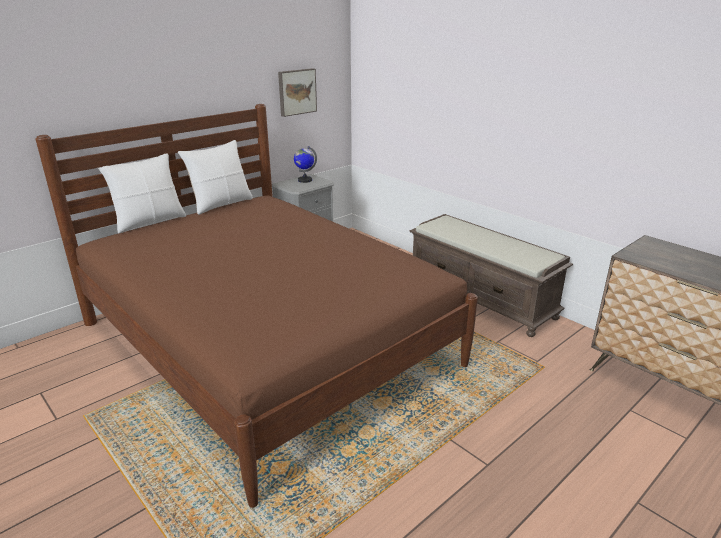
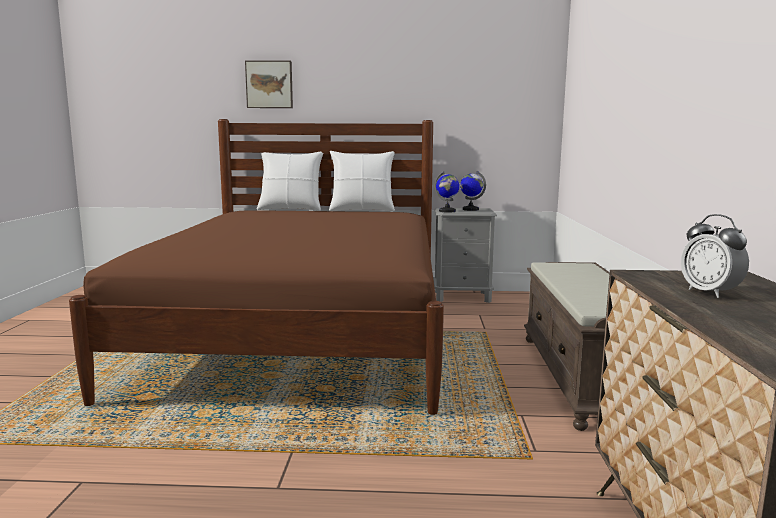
camera: 45 degrees right, 15 degrees down
(296, 92) = (482, 115): picture -> picture (269, 84)
(296, 188) = (447, 211): none -> globe
(678, 262) = (710, 293): none -> alarm clock

